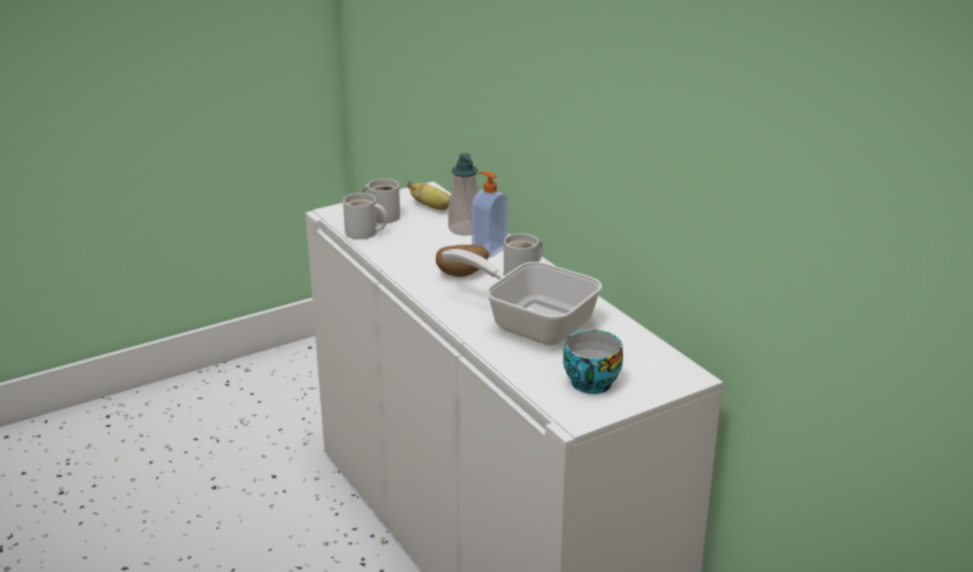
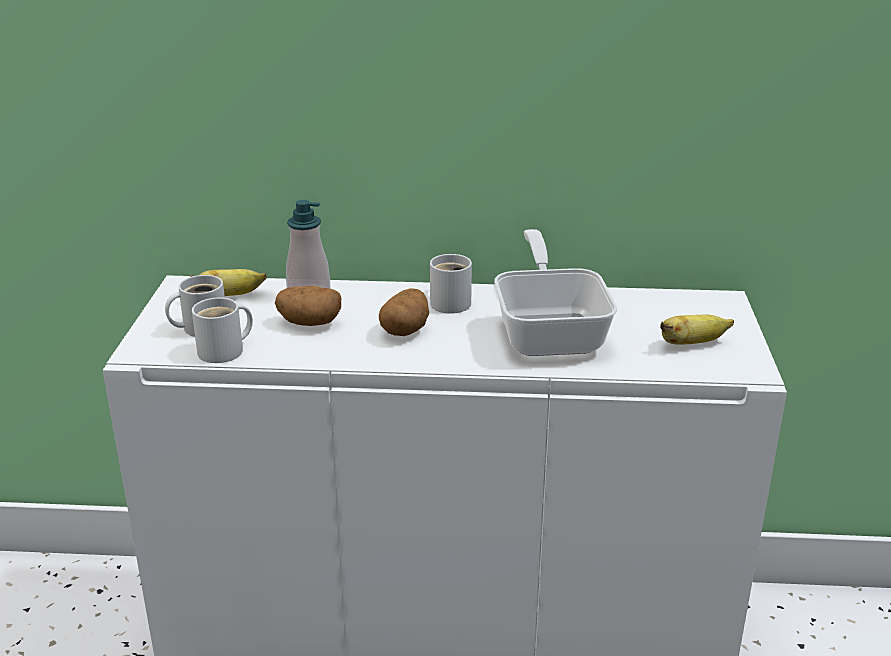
camera: 55 degrees left, 0 degrees up
(430, 242) = (309, 323): none -> potato
(488, 249) = (372, 300): soap dispenser -> none
(531, 322) = (550, 331): frying pan -> frying pan turned 105 degrees clockwise
(588, 381) = (692, 343): cup -> banana

